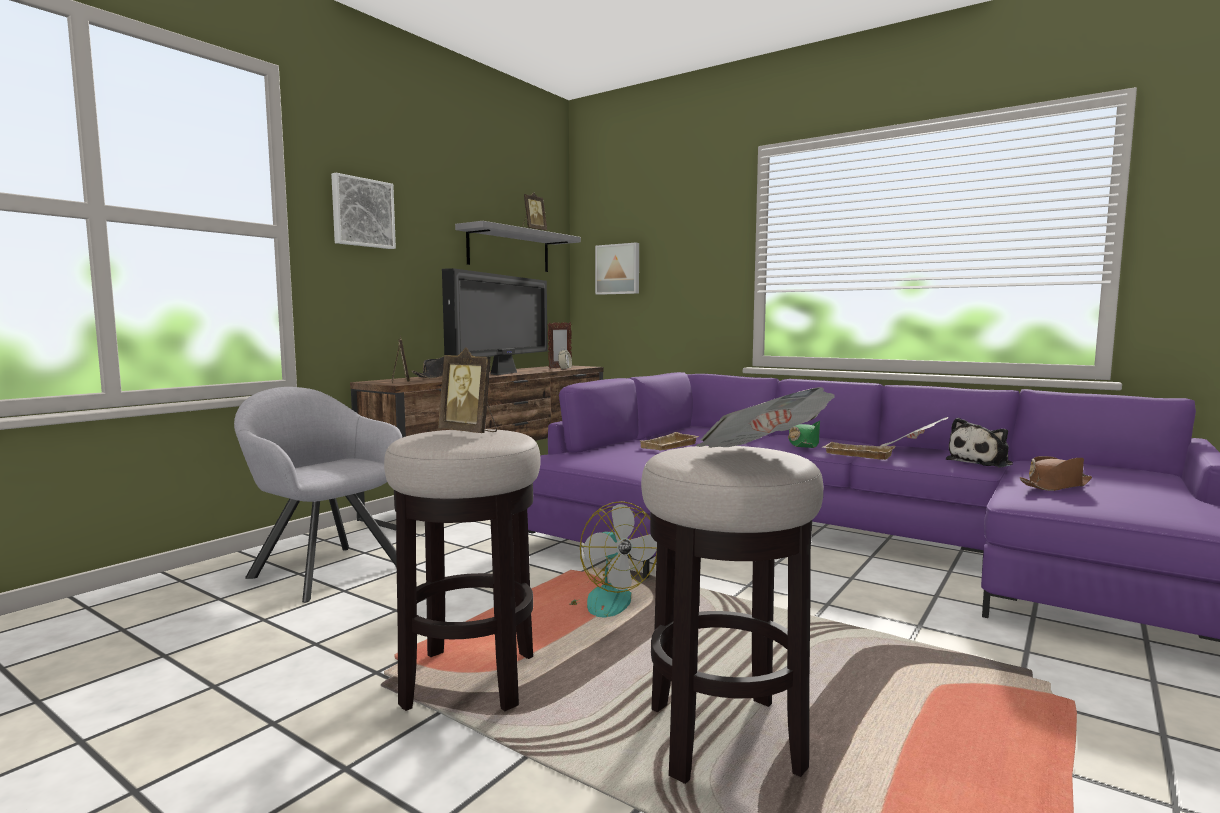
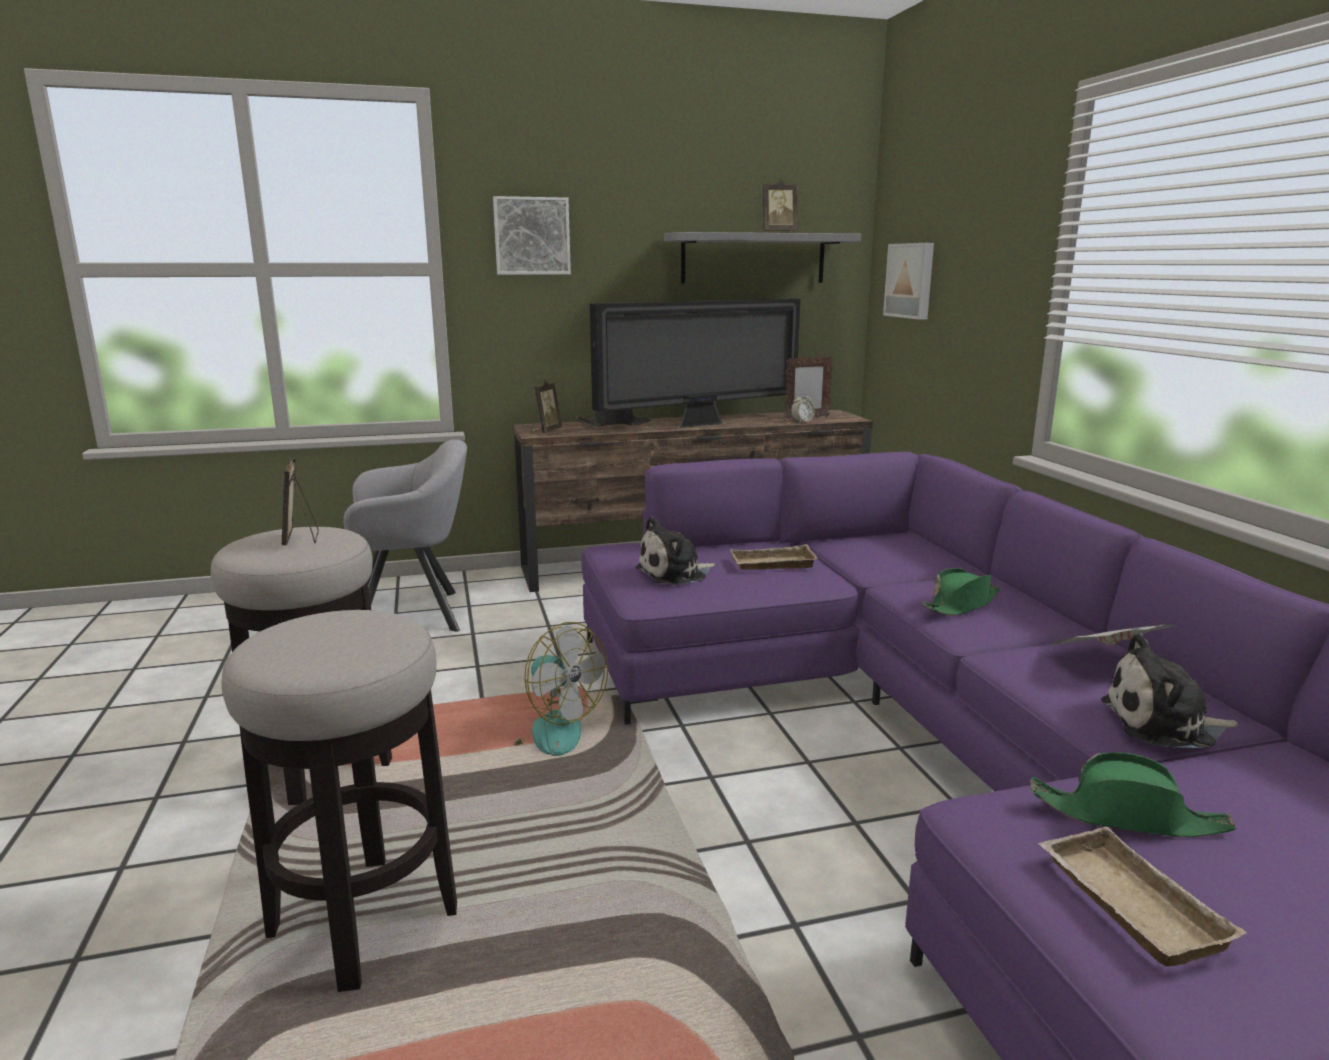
camera: 40 degrees right, 10 degrees up
(323, 569) = (415, 614): grey armchair -> grey armchair turned 90 degrees clockwise
(601, 599) = (545, 731): fan -> fan turned 60 degrees counterclockwise
(628, 459) = (675, 574): none -> plush toy
(762, 457) = (321, 652): newspaper -> none
(856, 455) = (981, 647): beige tray -> beige tray (1124, 903)
(1056, 486) = (1127, 816): brown hat -> green hat

